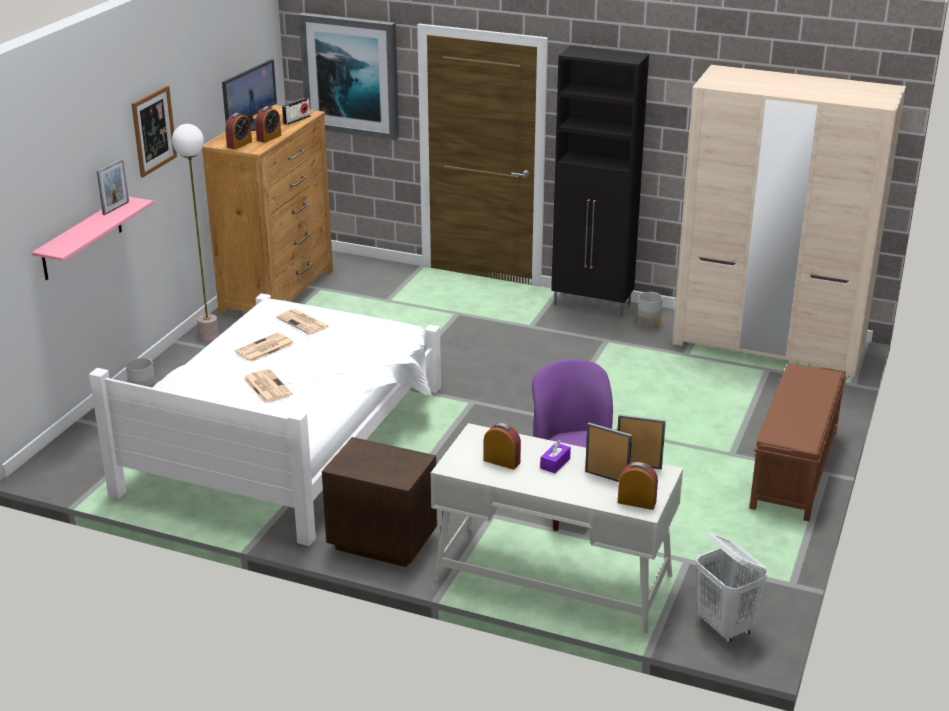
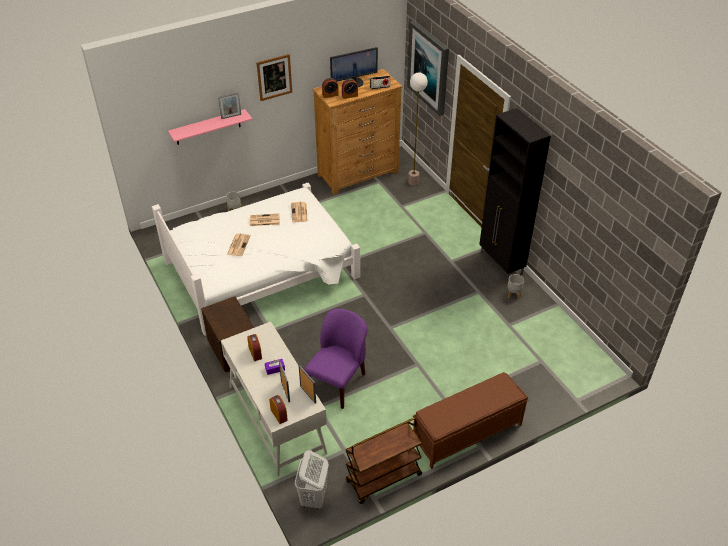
camera: 40 degrees right, 15 degrees up
(209, 336) = (297, 188): floor lamp -> floor lamp (413, 182)
(768, 344) = (565, 344): beige wardrobe -> none
(773, 560) = (383, 479): none -> brown cart

